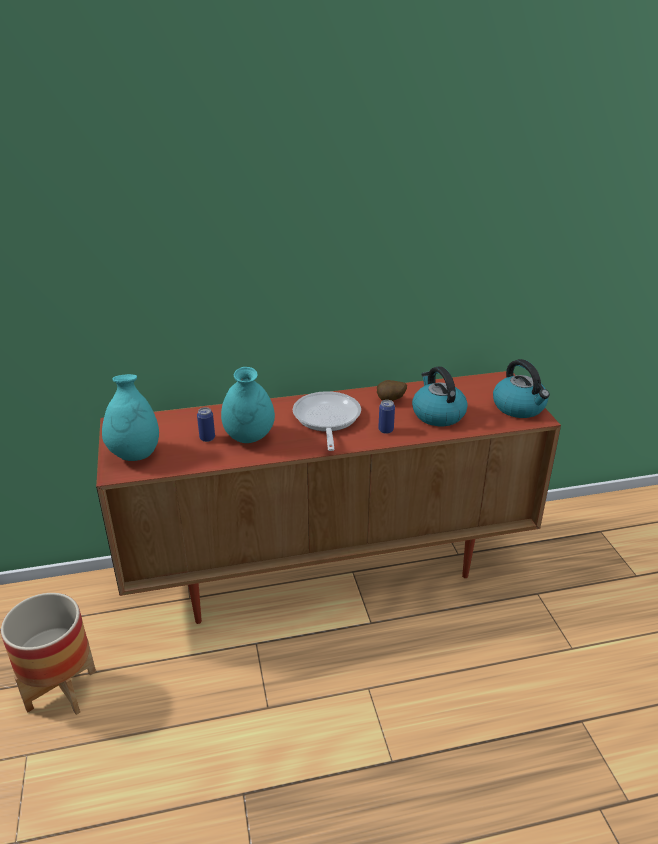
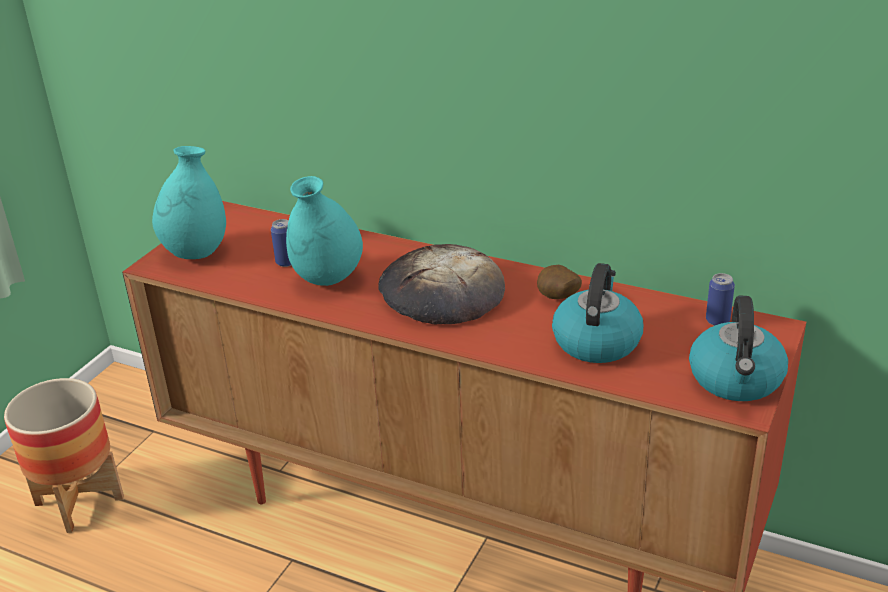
camera: 40 degrees right, 0 degrees up
(326, 420) = (442, 292): frying pan -> bread
(386, 430) = (497, 334): can -> can (717, 321)

